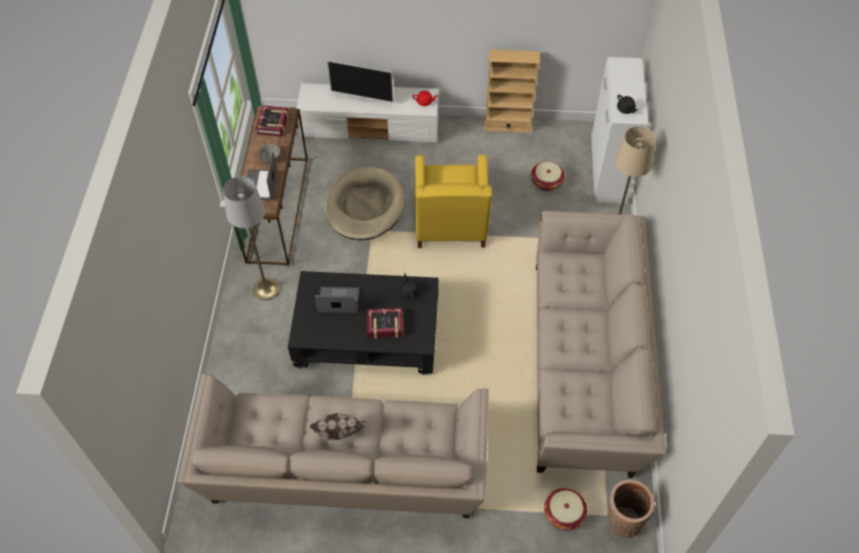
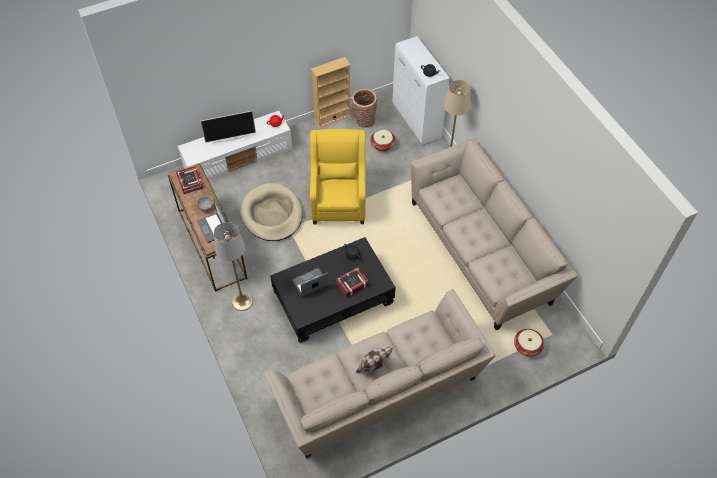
camera: 30 degrees left, 0 degrees up
(450, 225) = (339, 200): yellow armchair -> yellow armchair turned 150 degrees counterclockwise
(622, 522) = (562, 333): basket -> basket (364, 121)

